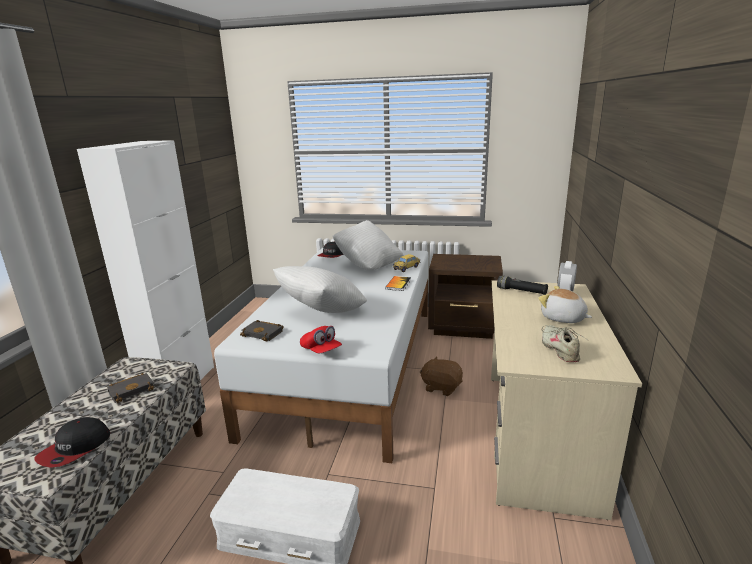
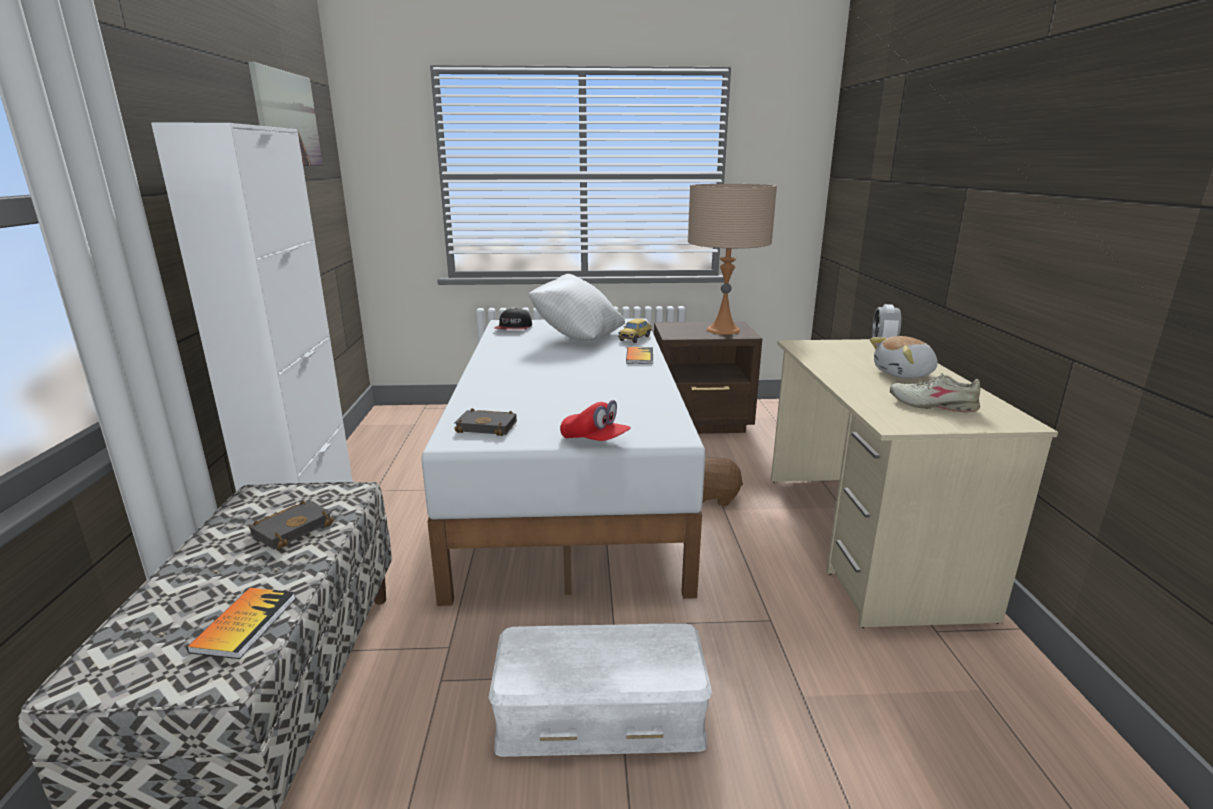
camera: 15 degrees left, 0 degrees up
(75, 449) = (245, 624): cap -> book
(189, 125) = (287, 119): none -> picture
(322, 313) = (558, 396): white pillow -> none
(478, 263) = (723, 330): none -> beige table lamp
(521, 291) = (826, 350): black flashlight -> none
(560, 349) = (933, 405): beige shoe -> beige shoe turned 45 degrees counterclockwise
(563, 318) = (904, 374): plush toy -> plush toy turned 45 degrees counterclockwise

